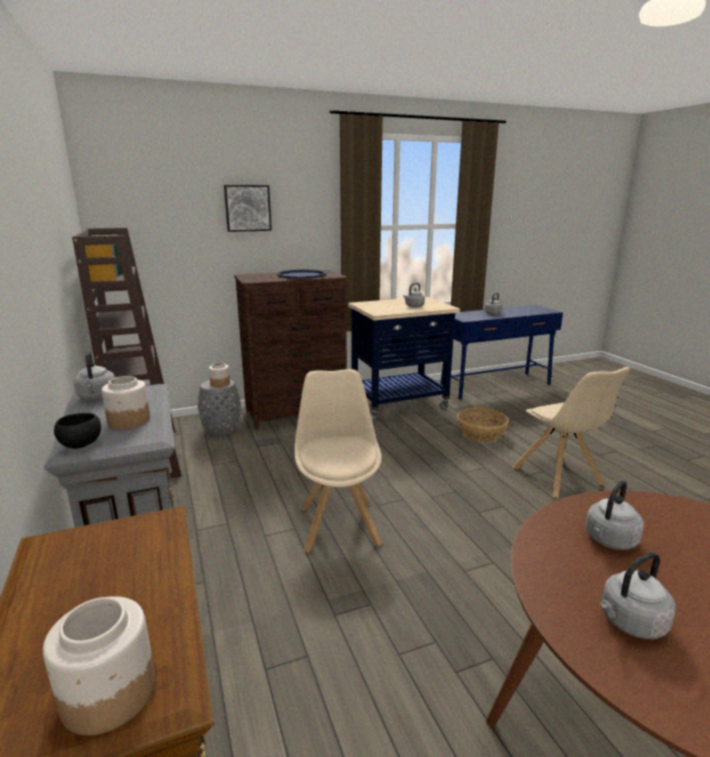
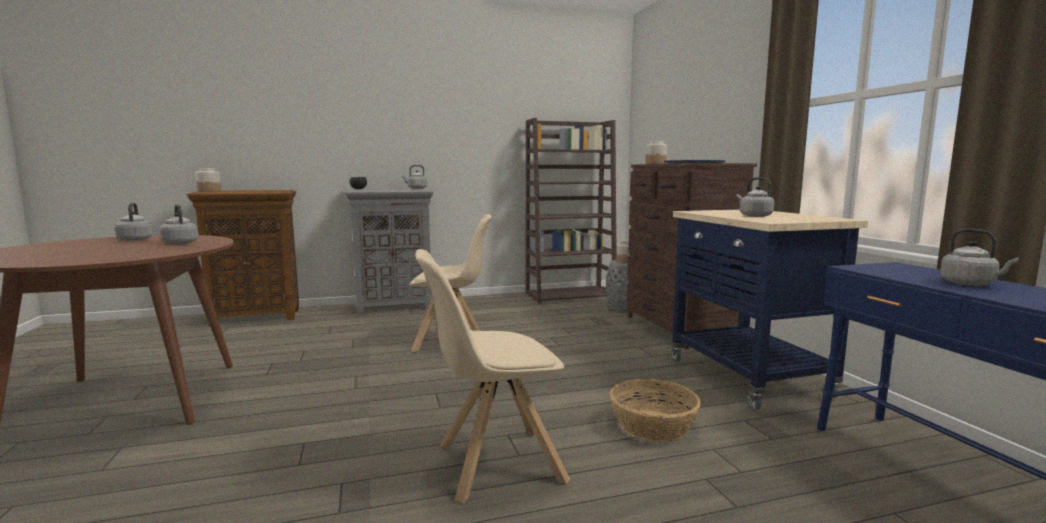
camera: 95 degrees right, 10 degrees down
(128, 421) = (378, 189): jar -> jar (655, 164)
(247, 208) = (705, 94): picture -> none

